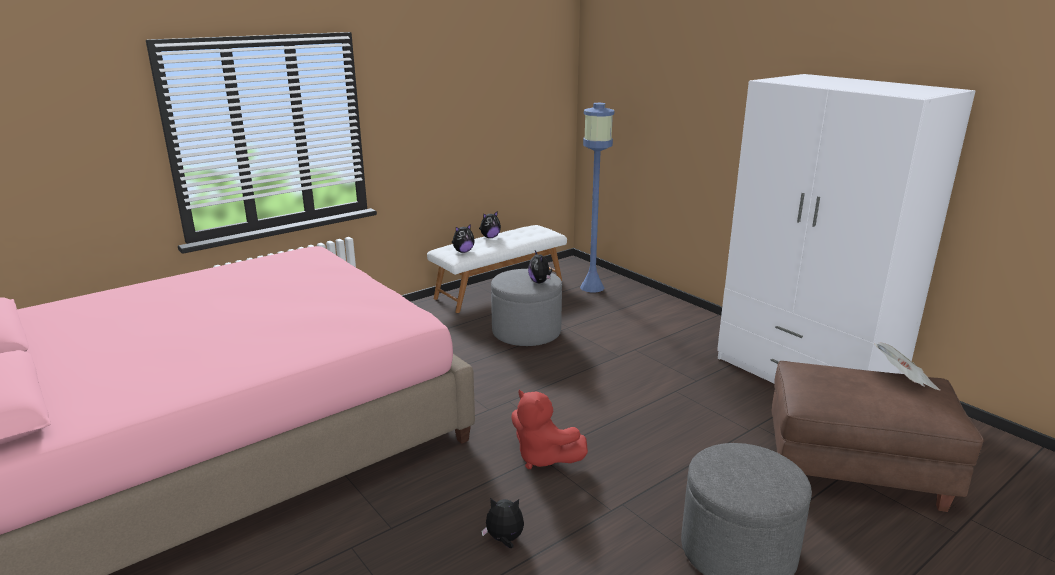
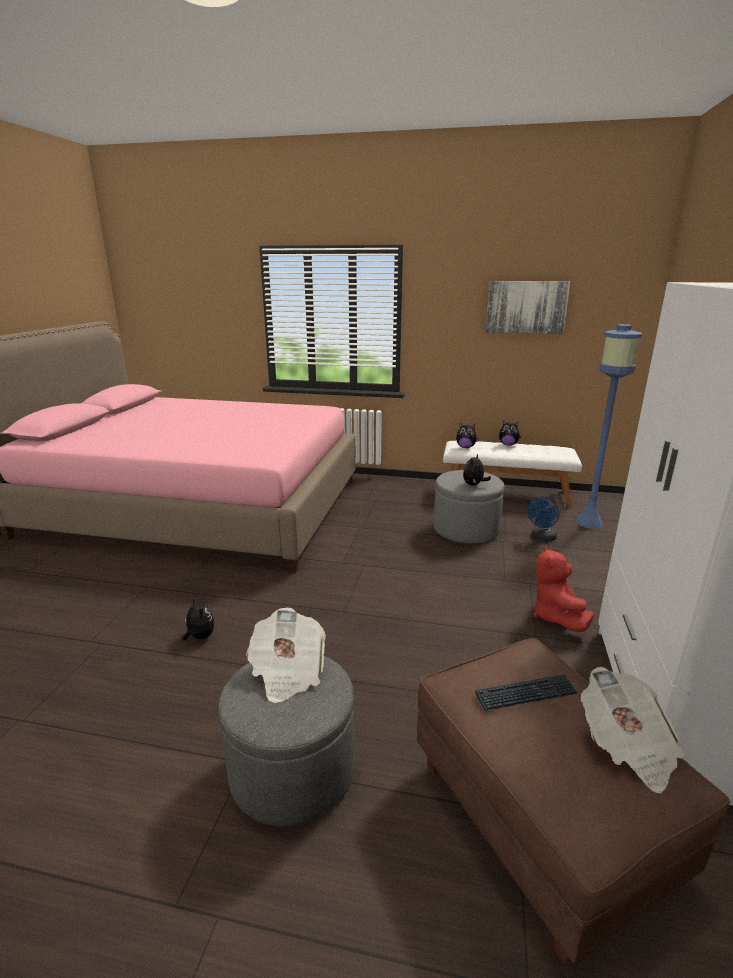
camera: 50 degrees right, 0 degrees up
(480, 92) = (526, 307): none -> picture
(543, 457) = (312, 609): red plush toy -> red plush toy (556, 617)
(585, 313) = (542, 538): none -> blue fan
(728, 465) = (287, 671): none -> newspaper
(842, 386) = (526, 694): none -> keyboard

